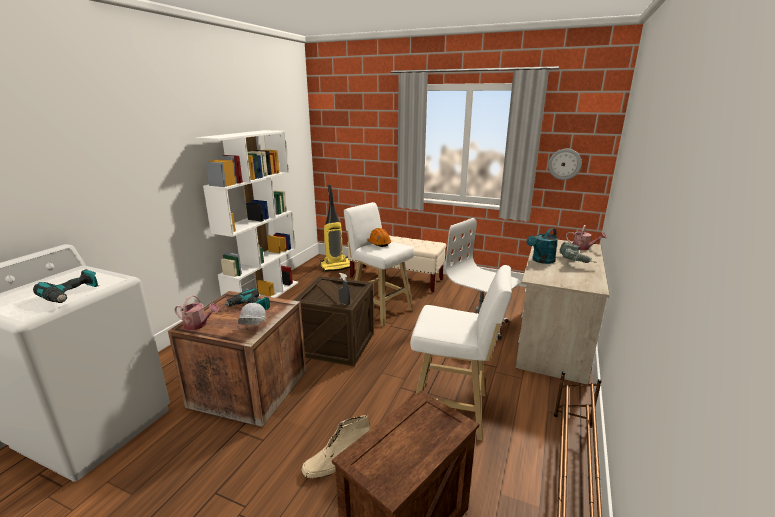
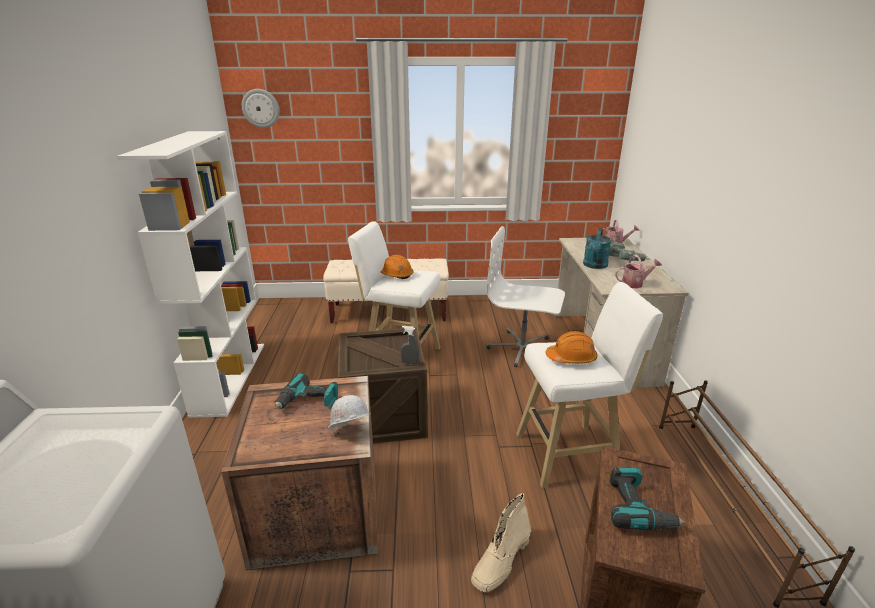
camera: 25 degrees left, 5 degrees up
(72, 294) = (98, 466): power drill -> power drill (638, 508)
(198, 325) = (261, 448): watering can -> watering can (635, 283)
(336, 267) = (299, 312): vacuum cleaner -> none
(445, 320) = (571, 358): none -> orange hard hat
(564, 164) = (572, 151): wall clock -> wall clock (261, 108)

